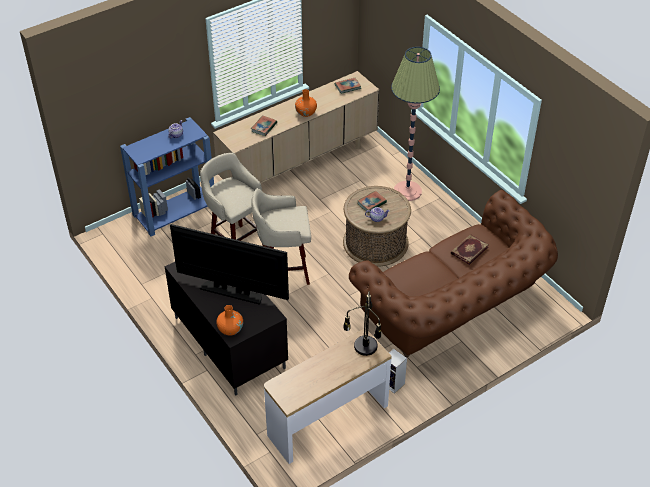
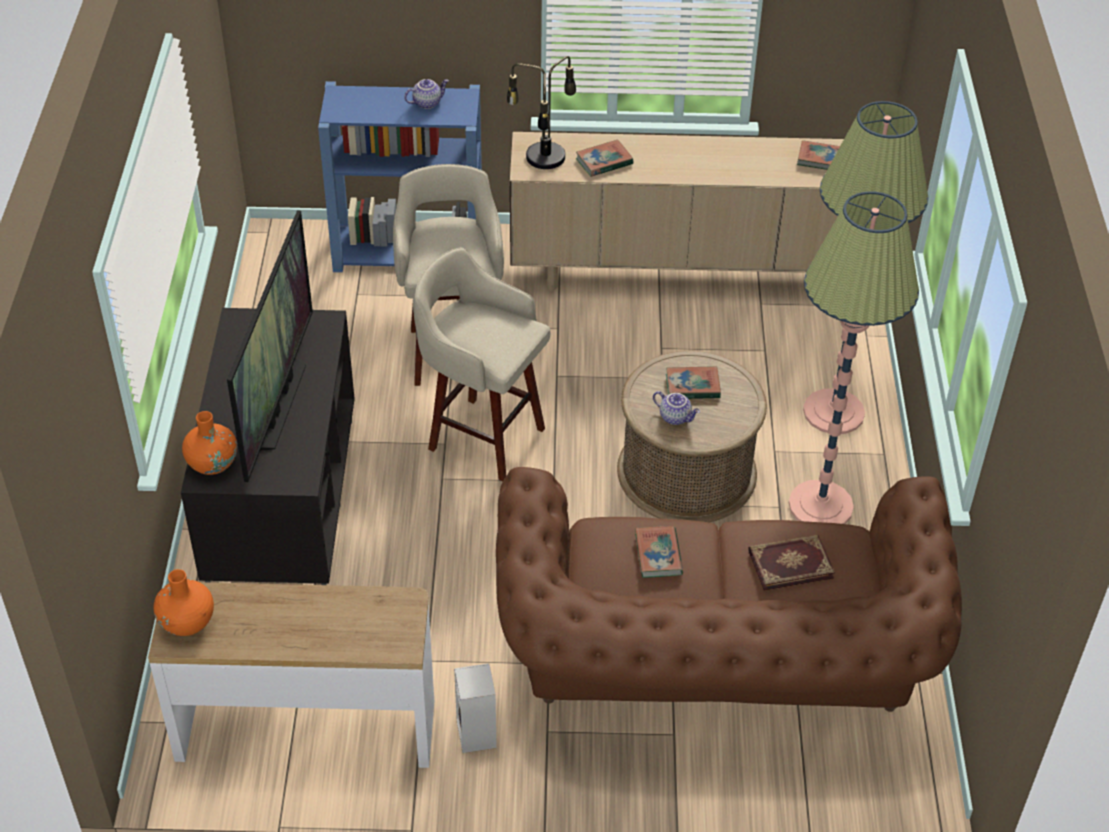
camera: 35 degrees right, 0 degrees up
(232, 292) = (278, 404): television -> television turned 45 degrees clockwise
(306, 113) = (701, 170): orange vase -> orange vase (187, 622)
(365, 346) = (394, 619): table lamp -> table lamp (544, 156)
(421, 272) = (658, 555): none -> book
(435, 229) = (820, 505): none -> floor lamp

